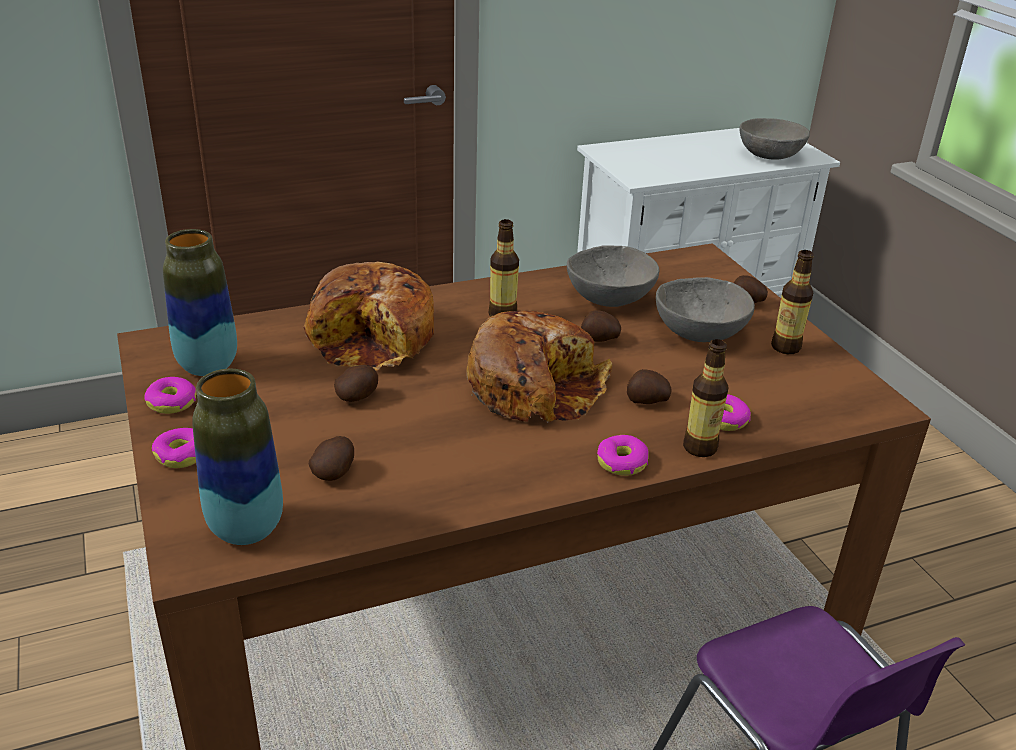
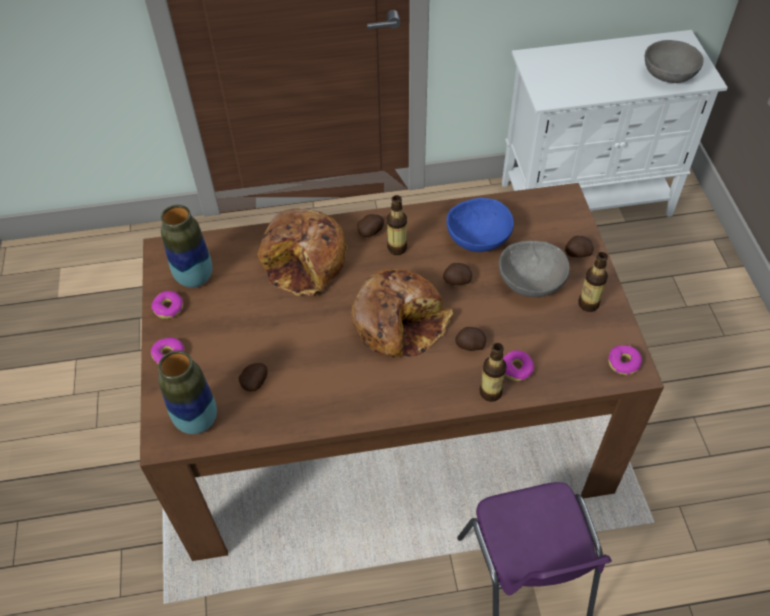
camera: 15 degrees right, 20 degrees up
(358, 397) = (283, 317): potato -> potato (371, 232)
(609, 300) = (477, 240): grey bowl -> blue bowl
(621, 462) = (434, 398): donut -> donut (623, 363)

